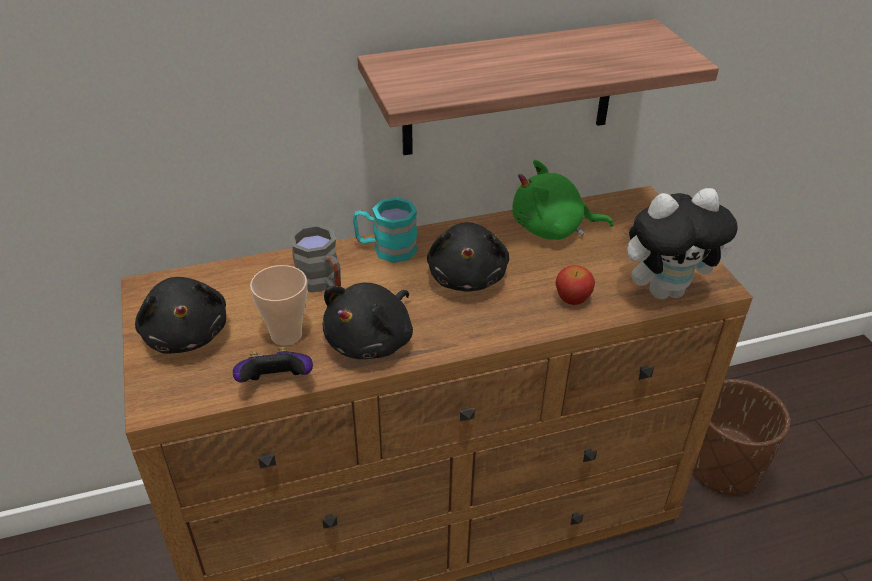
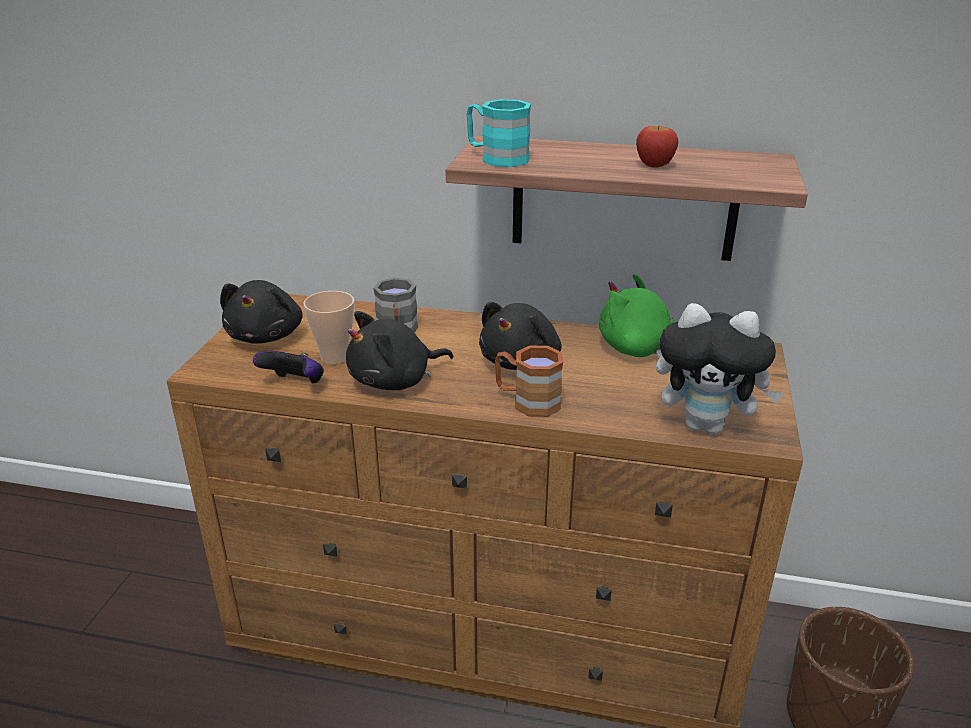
camera: 30 degrees right, 10 degrees down
(386, 249) = (473, 324): turquoise mug -> turquoise mug (496, 158)
(509, 319) = (527, 401): none -> brown mug
(572, 299) = (602, 405): apple -> apple (654, 165)

